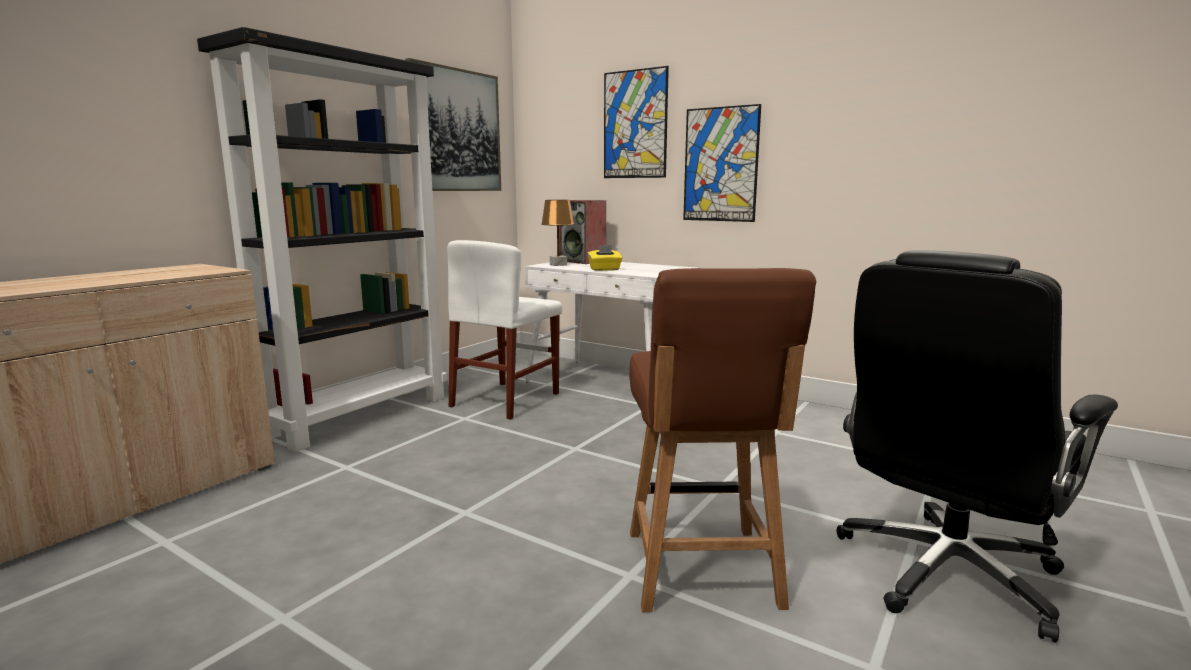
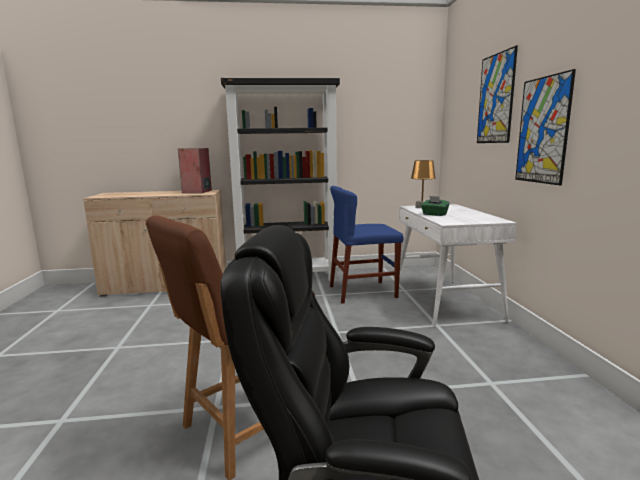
camera: 50 degrees right, 0 degrees up
(455, 131) = (385, 114): picture -> none
(506, 400) = (362, 292): white chair -> blue chair
(583, 261) = (450, 207): speaker -> speaker (197, 192)
(605, 269) = (434, 214): yellow tissue box -> green tissue box

